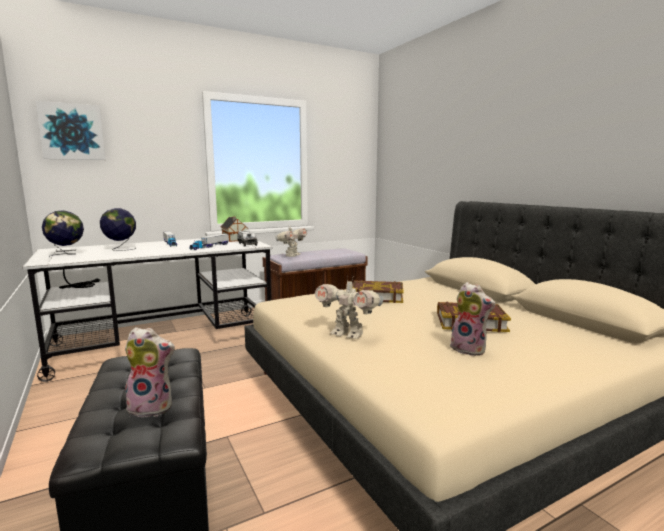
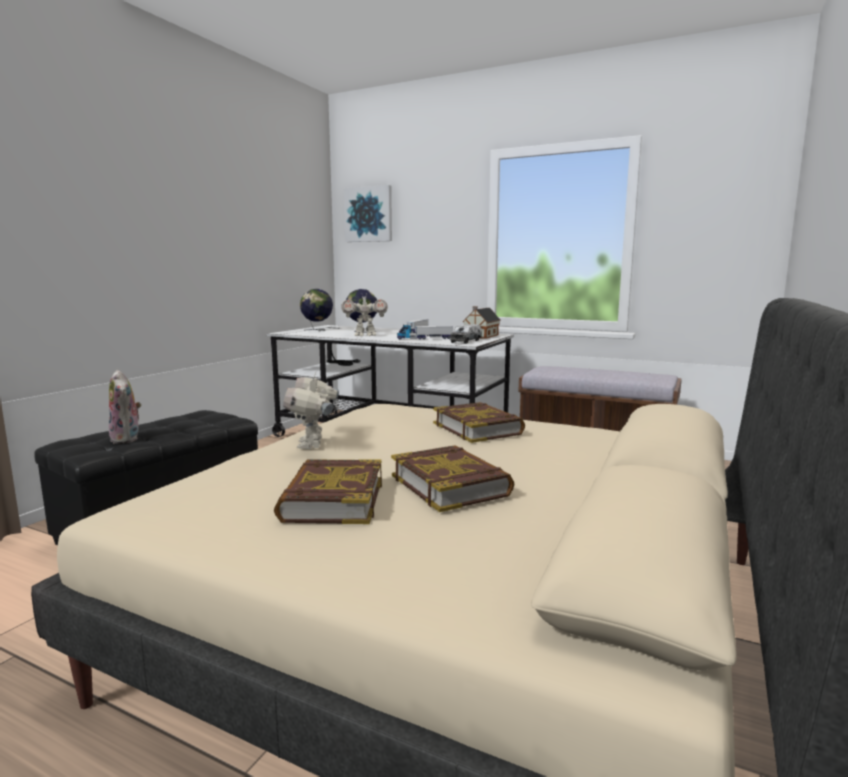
camera: 55 degrees right, 0 degrees up
(291, 256) = (556, 369): toy robot -> toy robot (365, 336)
(469, 349) = (332, 500): plush toy -> book

